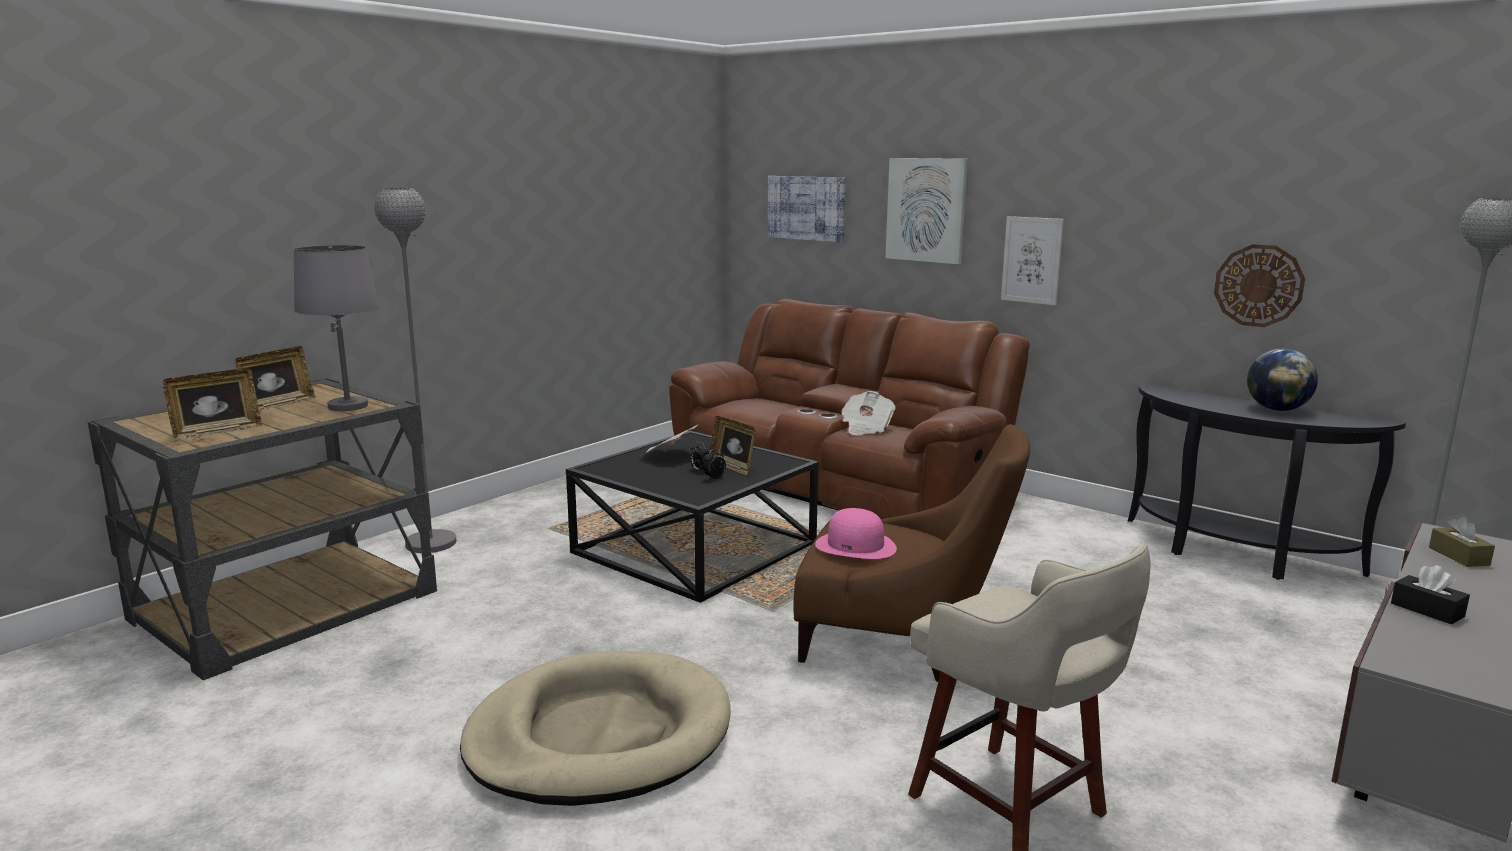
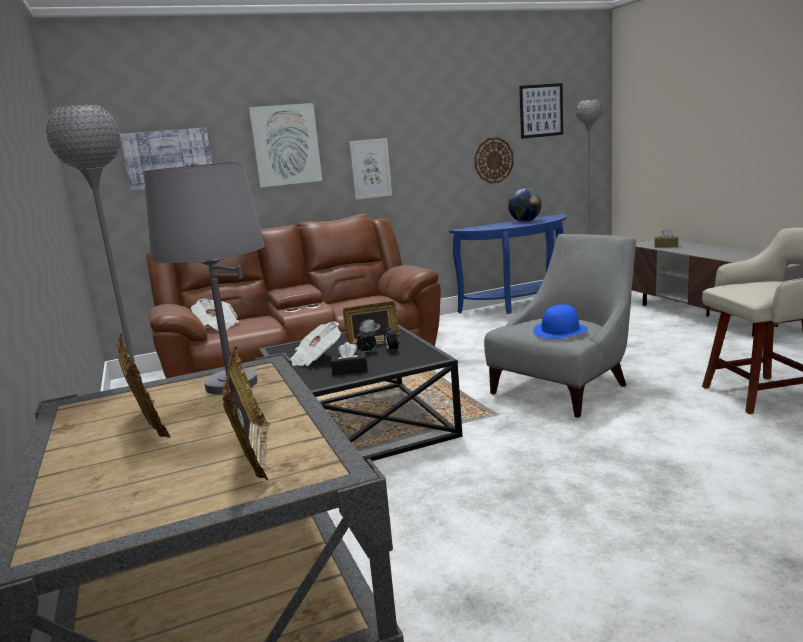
camera: 60 degrees left, 0 degrees up
(599, 736) = (659, 501): beige dog bed -> none
(856, 546) = (560, 330): pink hat -> blue hat
(866, 428) = (344, 305): newspaper -> newspaper (217, 326)
(903, 640) = (566, 385): brown armchair -> grey armchair
(1233, 555) = (520, 305): black console table -> blue console table
(1398, 207) = (541, 110): none -> picture
(1427, 610) = (721, 256): black tissue box -> black tissue box (349, 370)

